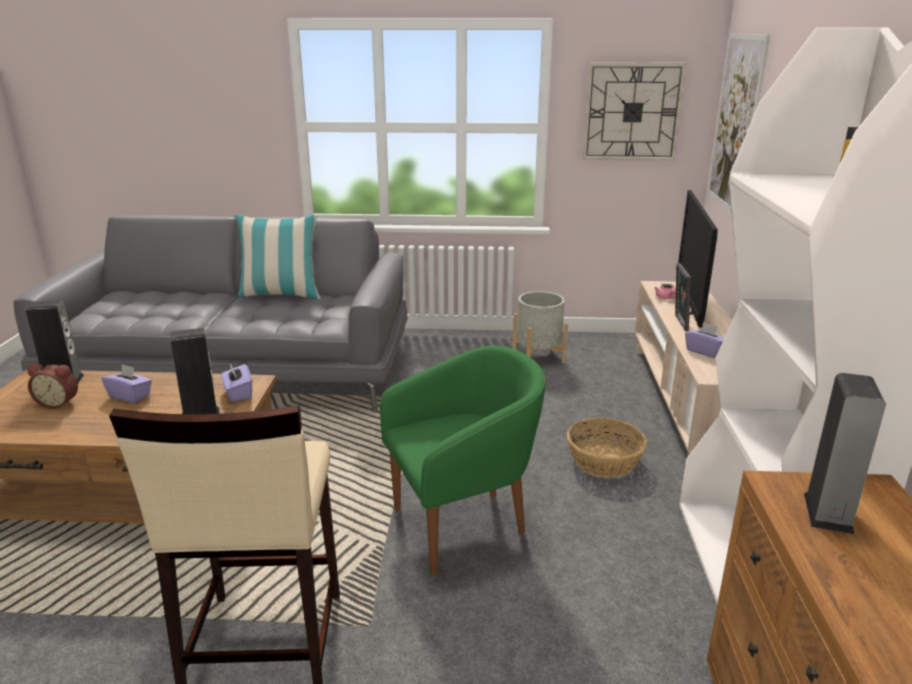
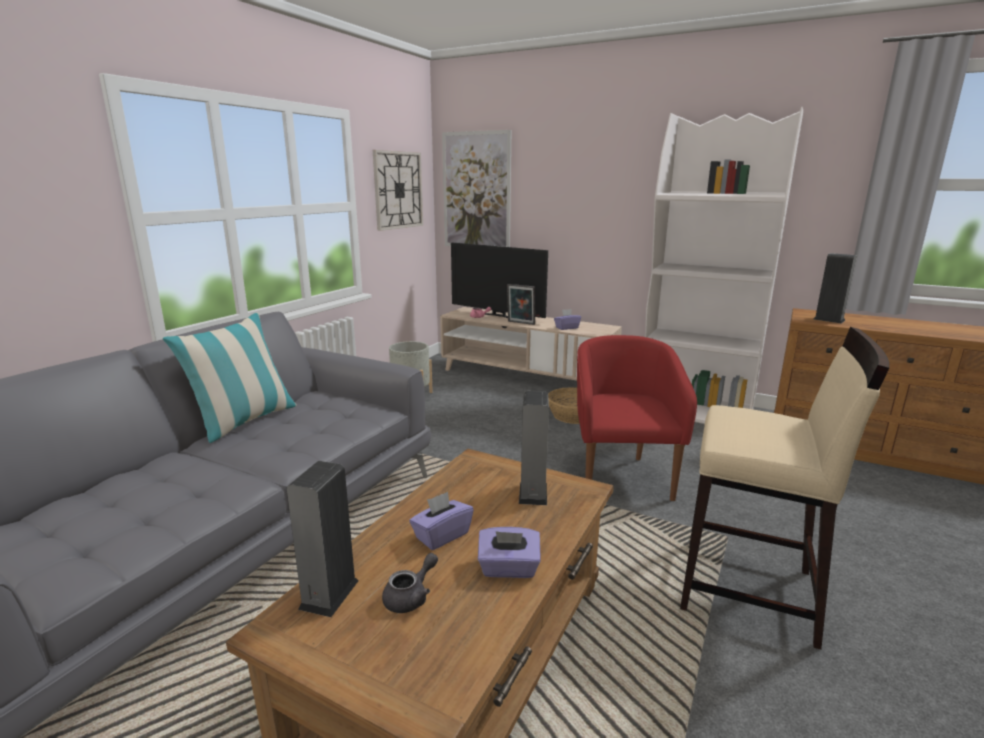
camera: 65 degrees left, 5 degrees down
(59, 403) = (411, 597): alarm clock -> grey teapot
(238, 393) = (496, 469): purple tissue box -> purple tissue box (508, 569)
(463, 525) = (621, 476): green armchair -> red armchair

